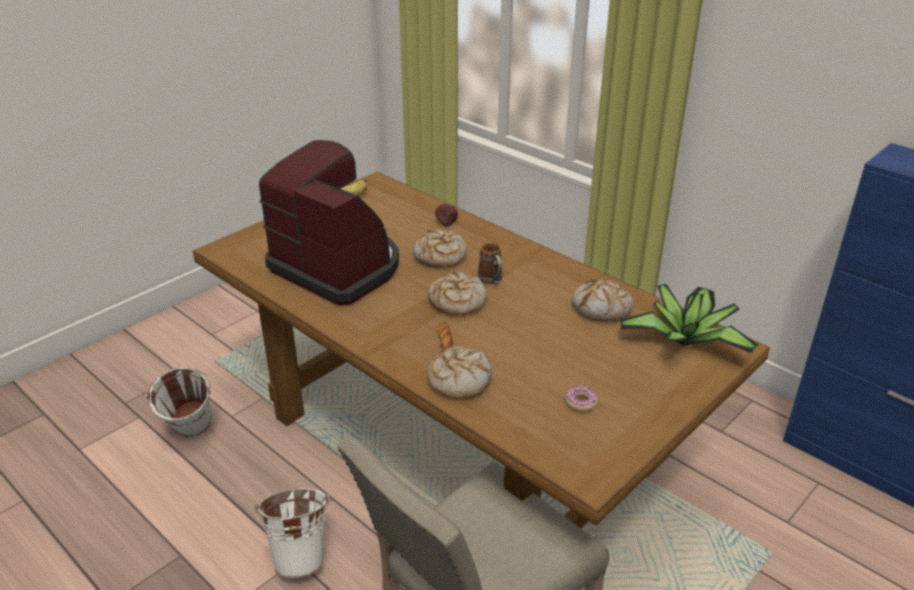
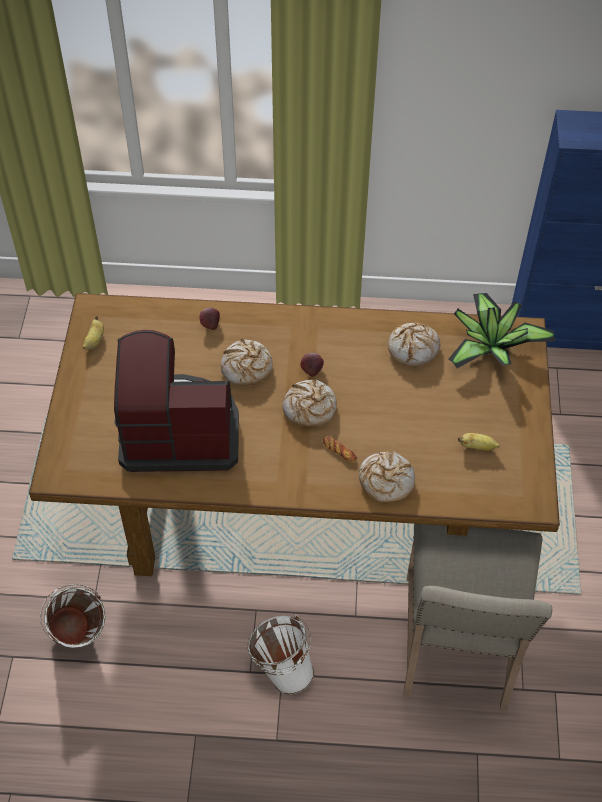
camera: 40 degrees left, 20 degrees up
(492, 280) = (312, 369): mug -> apple
(581, 402) = (477, 447): donut -> banana

